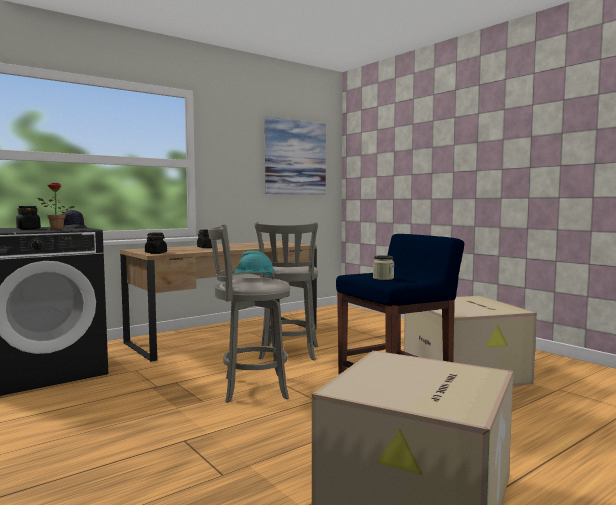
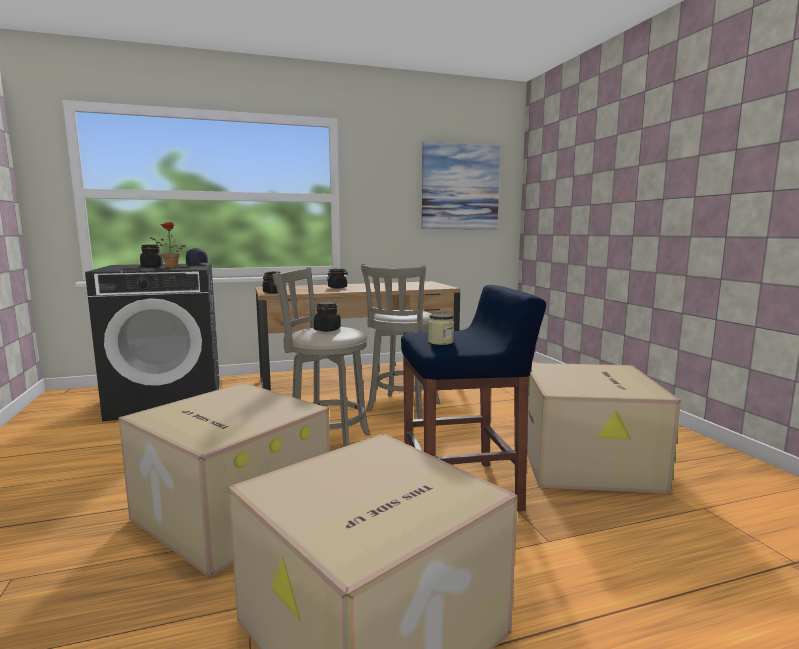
camera: 20 degrees right, 5 degrees up
(218, 448) = (229, 512): none -> cardboard box
(253, 279) = (327, 330): turquoise hard hat -> black jar

